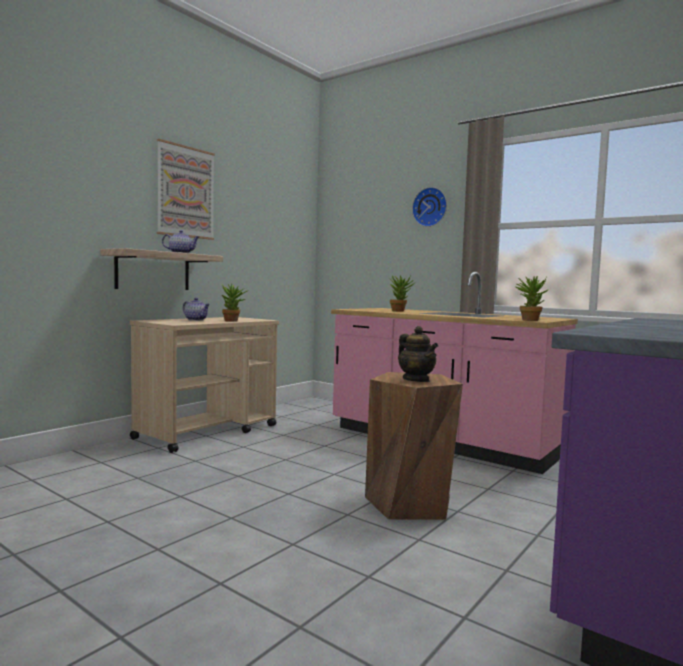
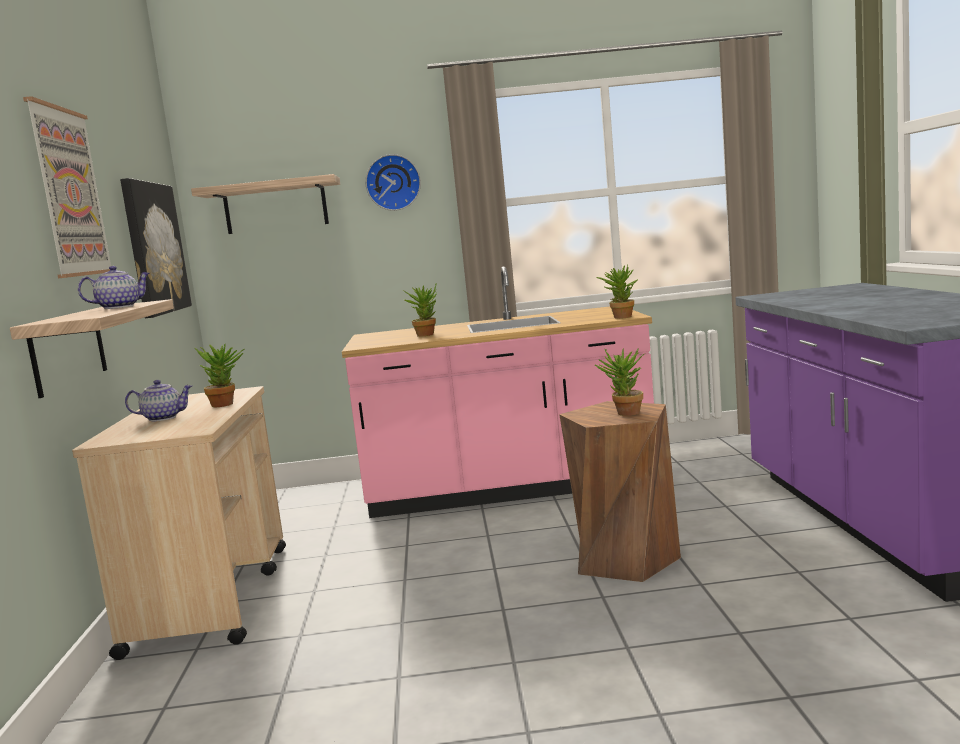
camera: 40 degrees left, 5 degrees up
(270, 235) = (154, 248): none -> picture
(361, 220) = (275, 206): none -> shelf
(416, 380) = (624, 414): teapot -> potted plant

